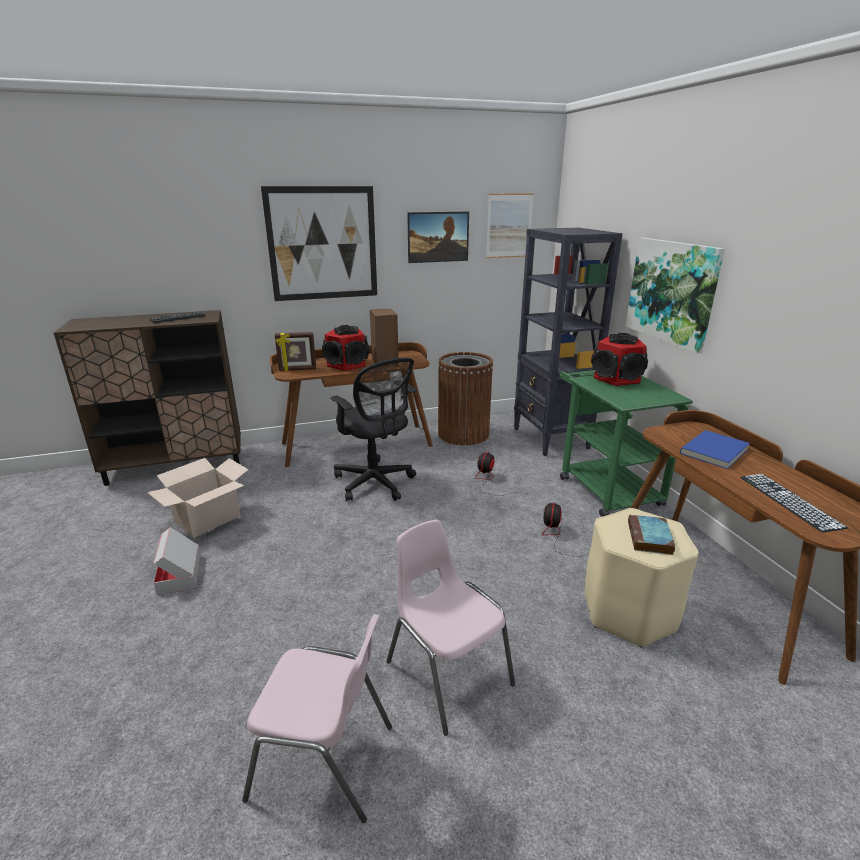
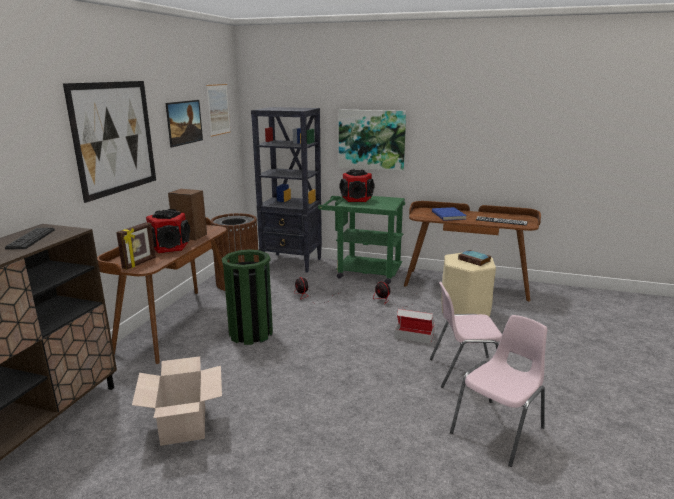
camera: 55 degrees left, 5 degrees down
(180, 574) = (253, 456): cardboard box -> cardboard box (414, 335)
(376, 483) = (251, 333): black office chair -> green trash can

